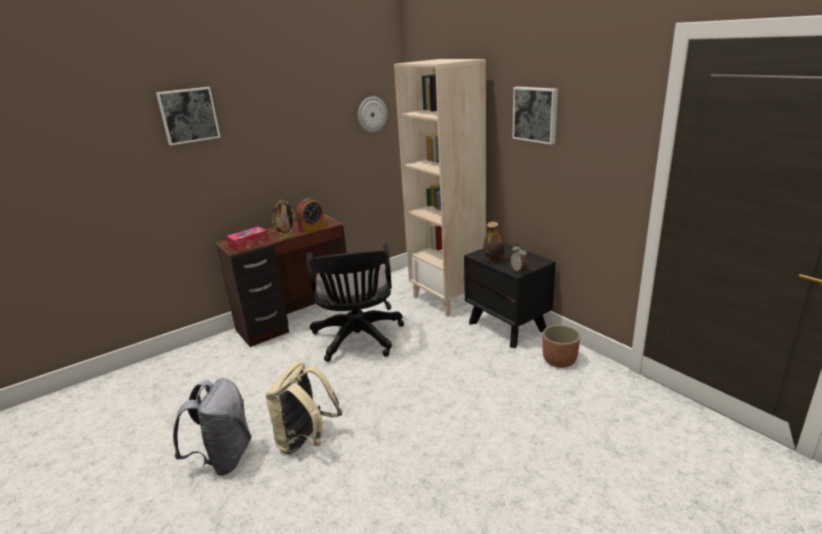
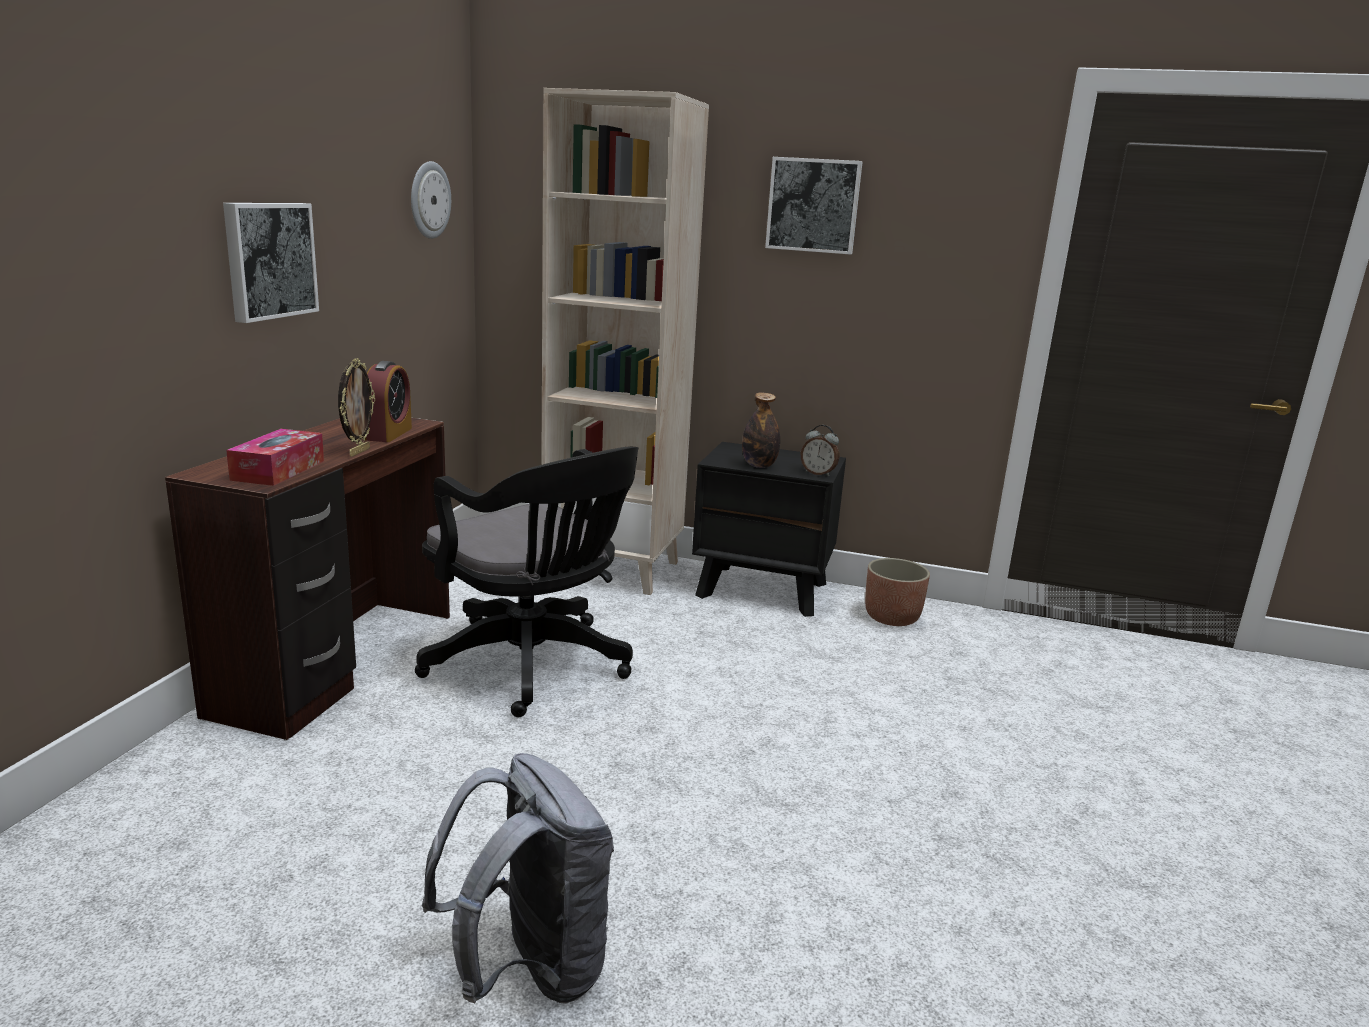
camera: 40 degrees left, 5 degrees down
(188, 115) = (110, 118): picture -> picture (269, 260)
(306, 441) = (665, 862): beige backpack -> none

